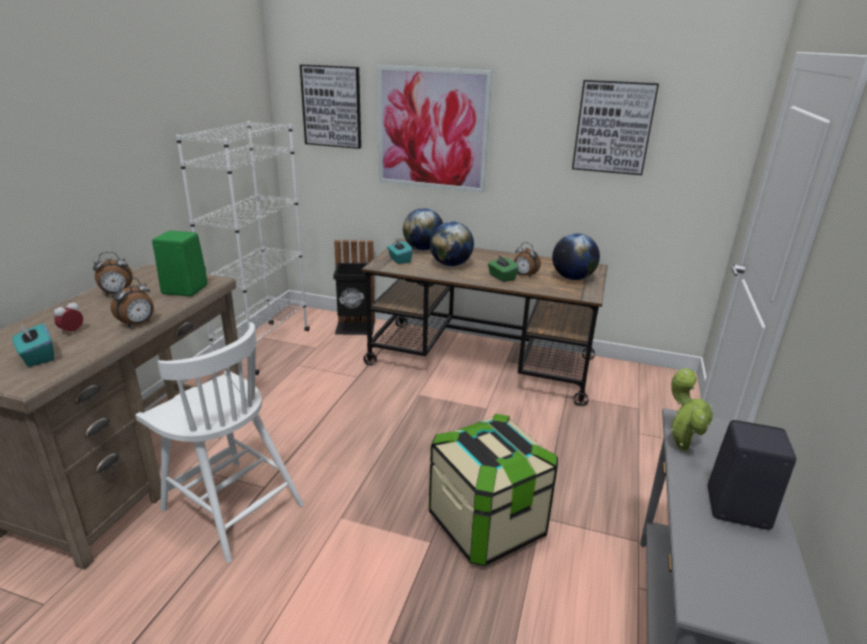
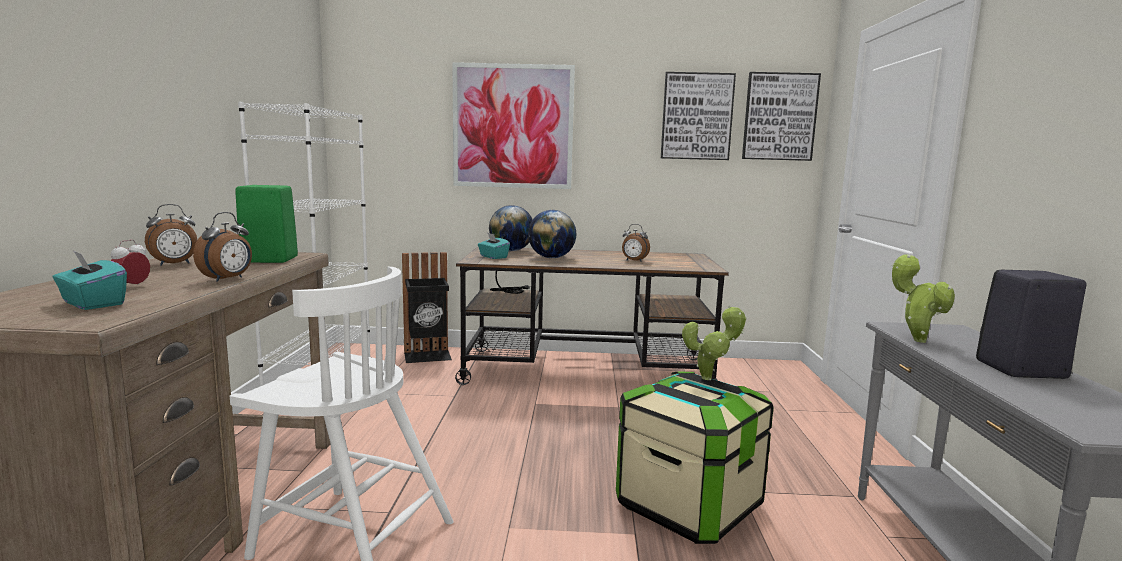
camera: 15 degrees left, 15 degrees down
(332, 106) = (398, 107): picture -> picture (779, 117)
(501, 277) = (612, 262): green tissue box -> none
(515, 431) = (710, 378): none -> potted plant
(572, 278) = (682, 260): globe -> none

